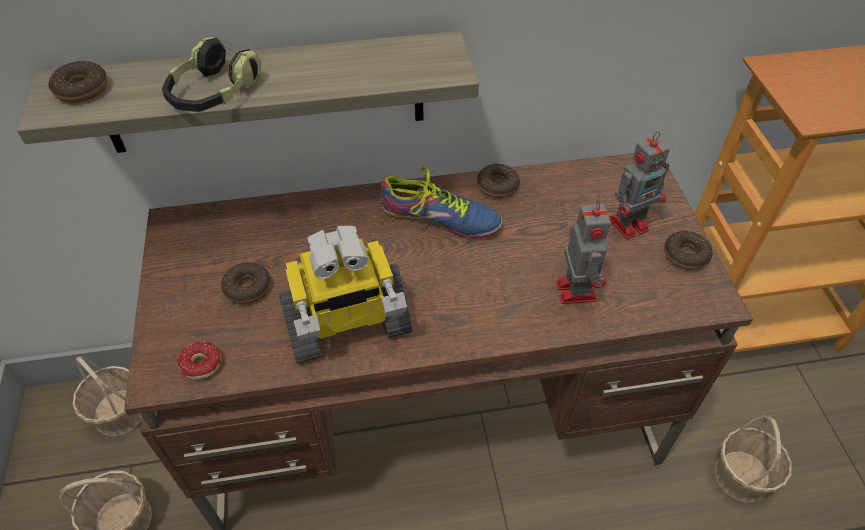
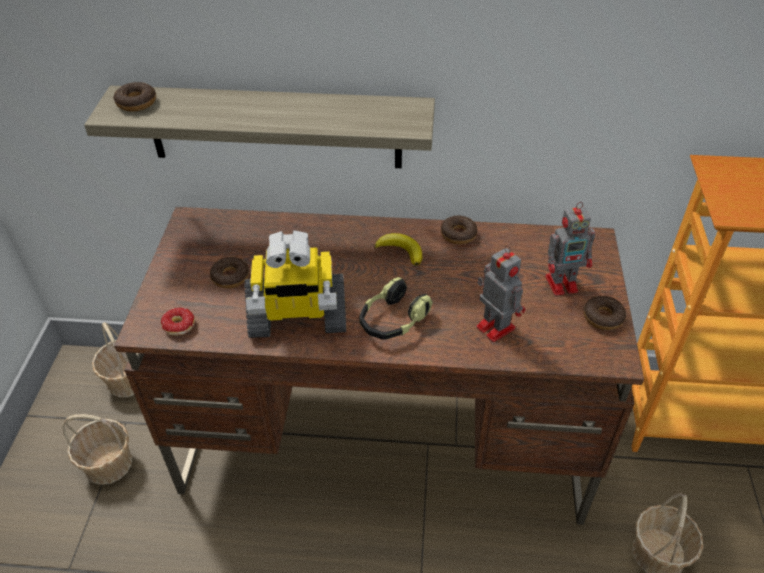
camera: 15 degrees right, 5 degrees down
(213, 94) = (227, 119): headphones -> headphones (393, 321)
(440, 217) = (401, 251): shoe -> banana
(575, 289) = (494, 326): toy robot -> toy robot turned 45 degrees counterclockwise

